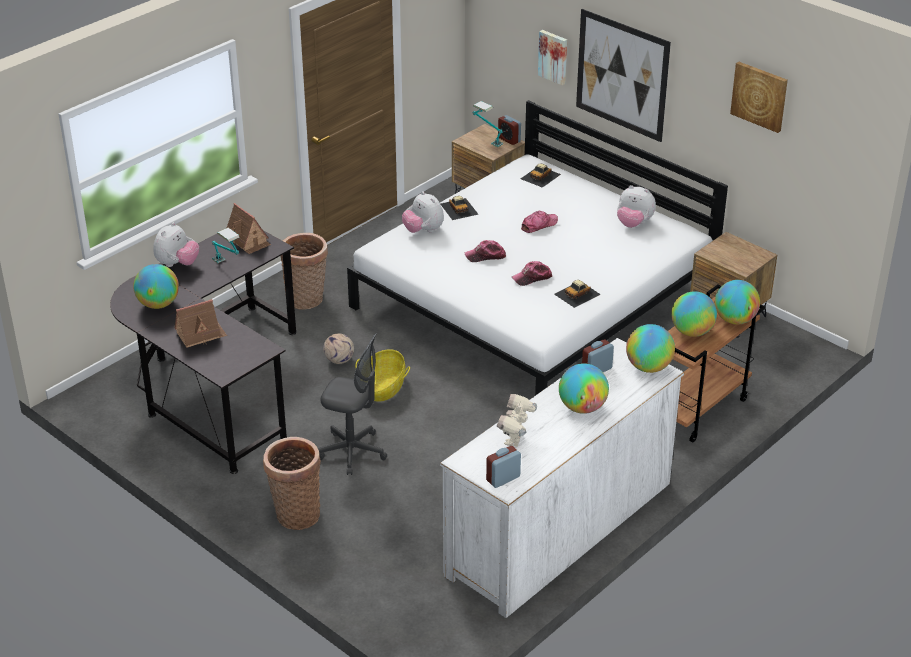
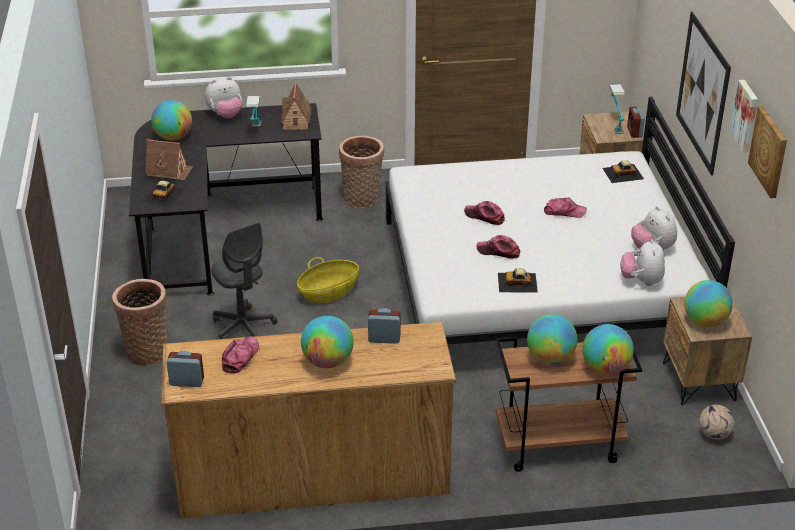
camera: 40 degrees right, 0 degrees up
(339, 360) = (325, 255): football -> football (714, 434)
(423, 230) = (463, 175): plush toy -> plush toy (641, 280)
(459, 208) = (516, 170): toy car -> toy car (164, 195)
(515, 439) = (240, 357): toy robot -> cap
(553, 56) = (673, 57): picture -> picture (746, 115)
(560, 528) = (312, 475): white dresser -> brown dresser
(648, 367) = (430, 359): globe -> globe (705, 322)

